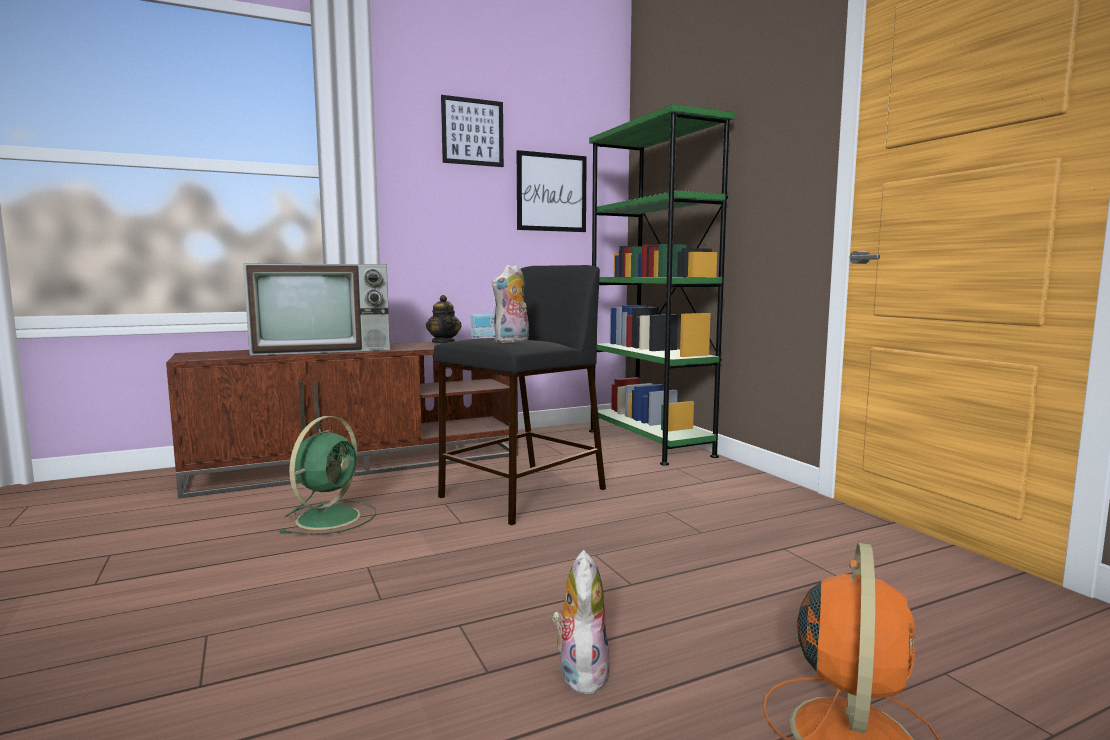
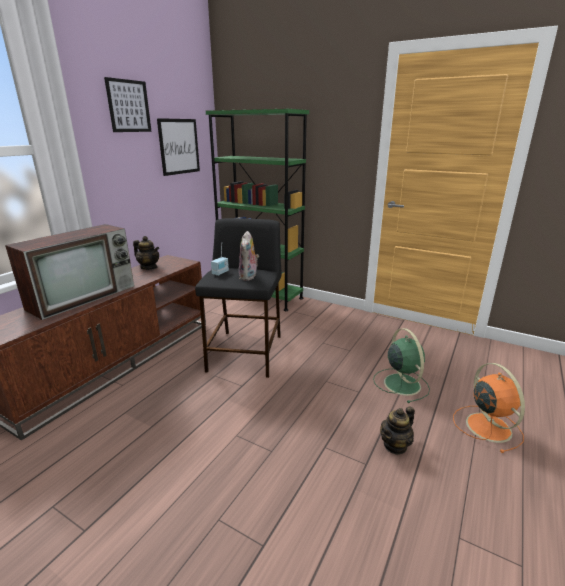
camera: 35 degrees left, 15 degrees up
(330, 517) = (162, 411): green fan -> green fan (401, 383)
(580, 672) = (395, 445): plush toy -> teapot

